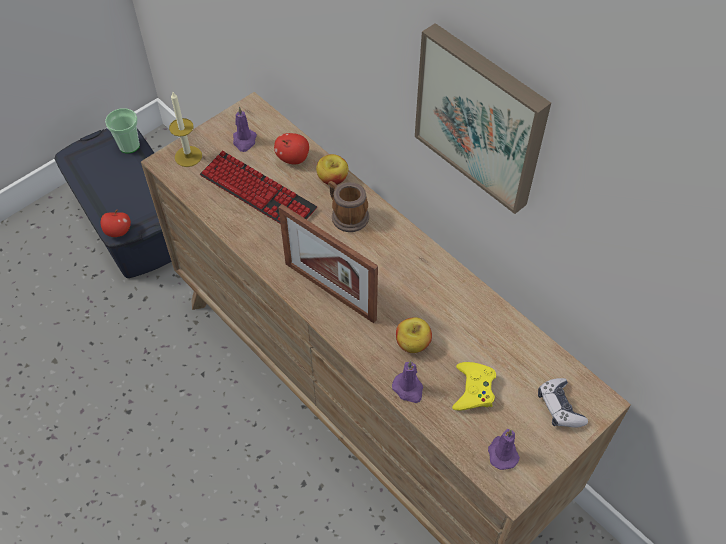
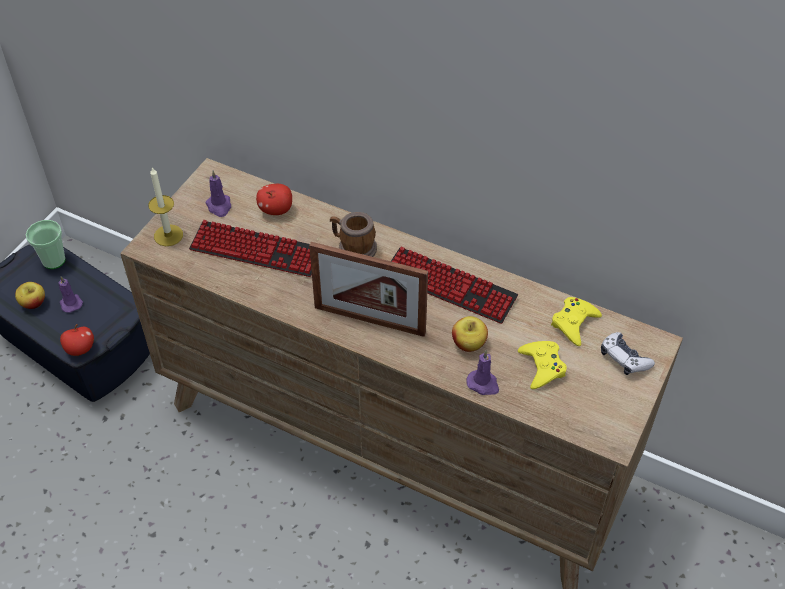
camera: 20 degrees left, 5 degrees down
(332, 179) = (324, 219): apple -> apple (33, 303)
(419, 280) = (449, 286): none -> keyboard
(482, 116) = (488, 105): picture -> none
(502, 453) = (591, 412): purple candle -> purple candle (70, 303)
(525, 354) = (574, 323): none -> yellow game controller

